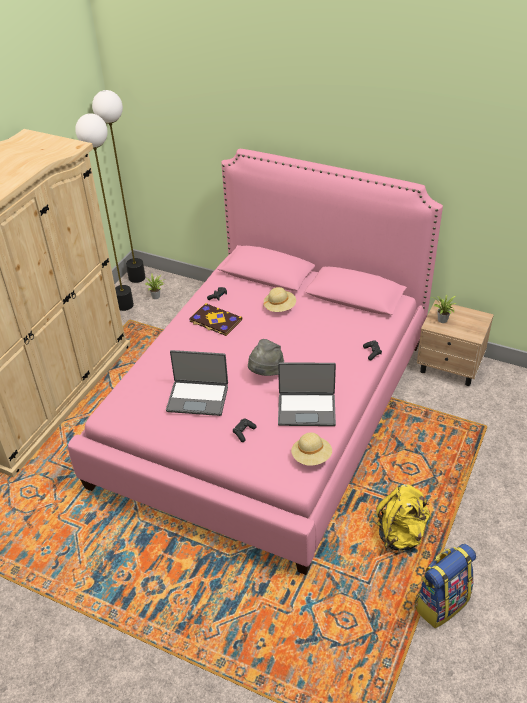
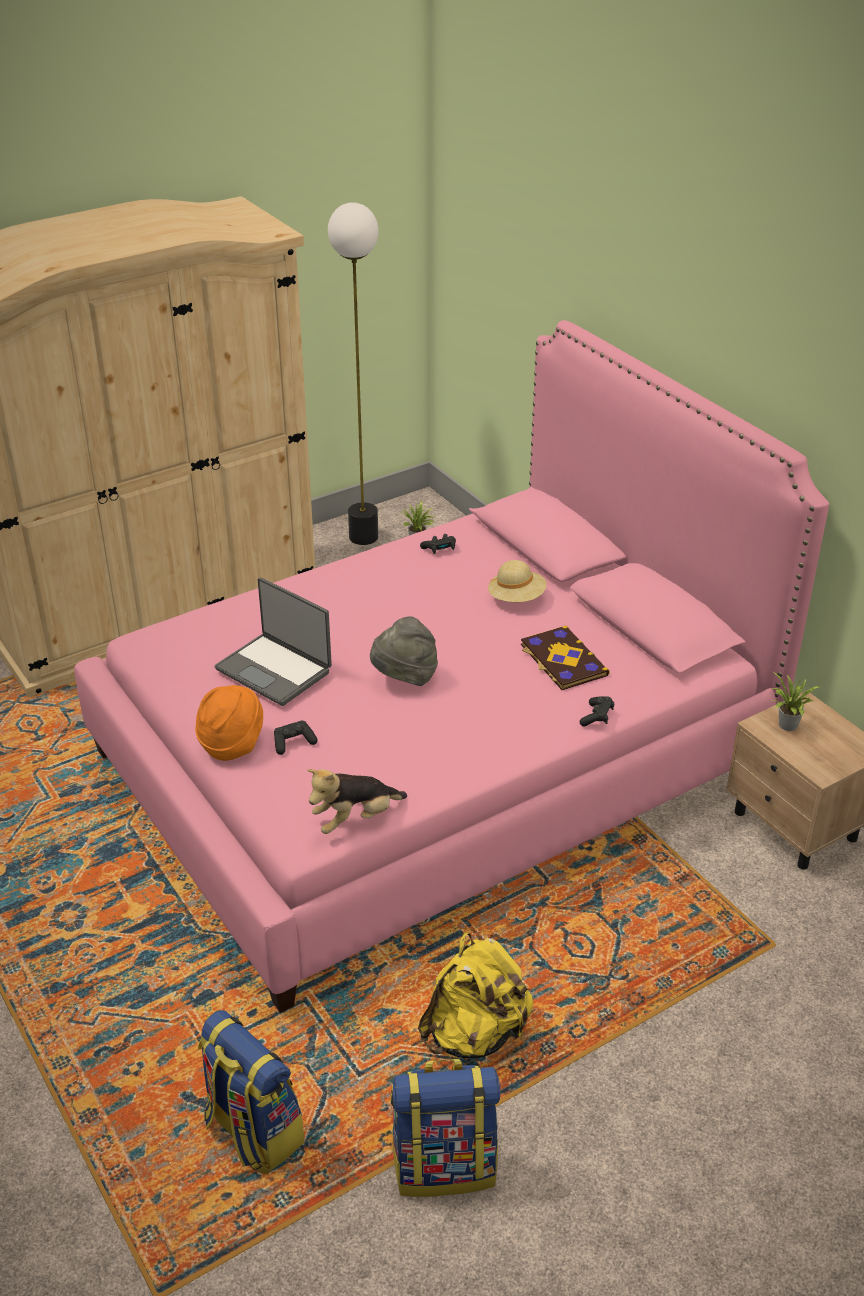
camera: 30 degrees right, 5 degrees down
(137, 277) = (414, 506): floor lamp -> none
(213, 448) = (232, 744): none -> orange hat
(215, 321) = (402, 580): book -> book (562, 660)
(306, 409) = (414, 752): laptop -> none
(311, 457) = (355, 819): beige hat -> plush toy
(344, 639) = (252, 1131): none -> backpack

